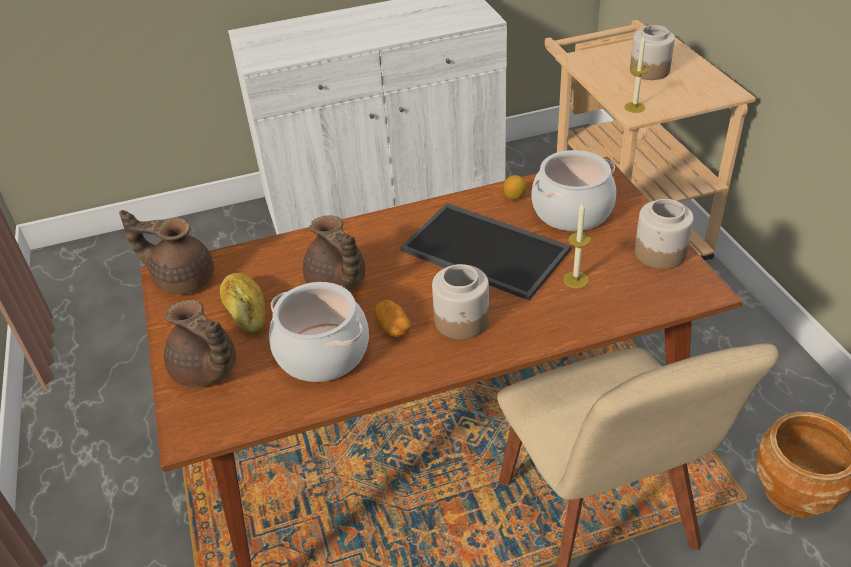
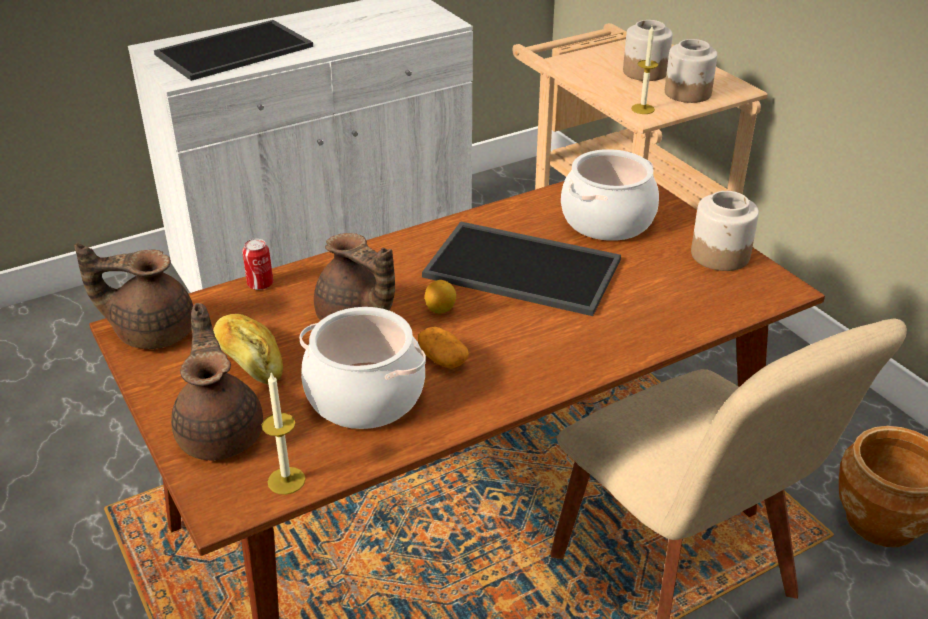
camera: 15 degrees left, 5 degrees down
(206, 371) = (221, 433): brown teapot -> brown teapot turned 135 degrees counterclockwise
(274, 245) = (260, 284): none -> can
(307, 37) = (234, 49): none -> tray
(462, 321) = (523, 345): jar -> jar (688, 93)
(514, 197) = (536, 210): lemon -> lemon (440, 309)
(576, 280) = (637, 290): candle -> candle (286, 480)

